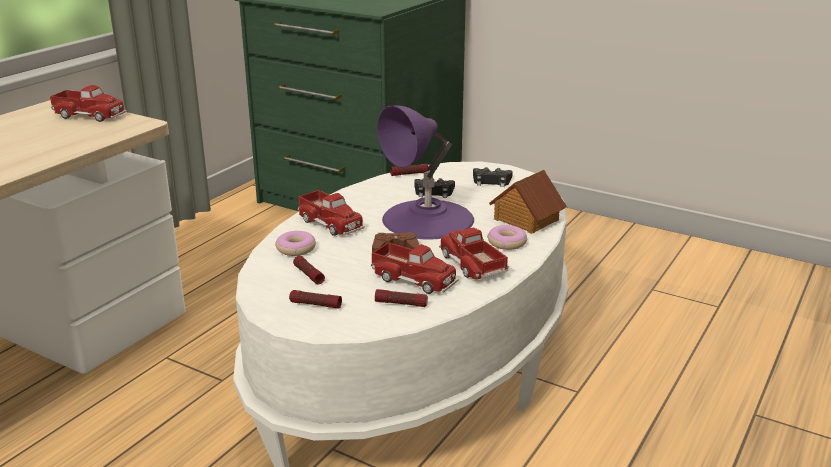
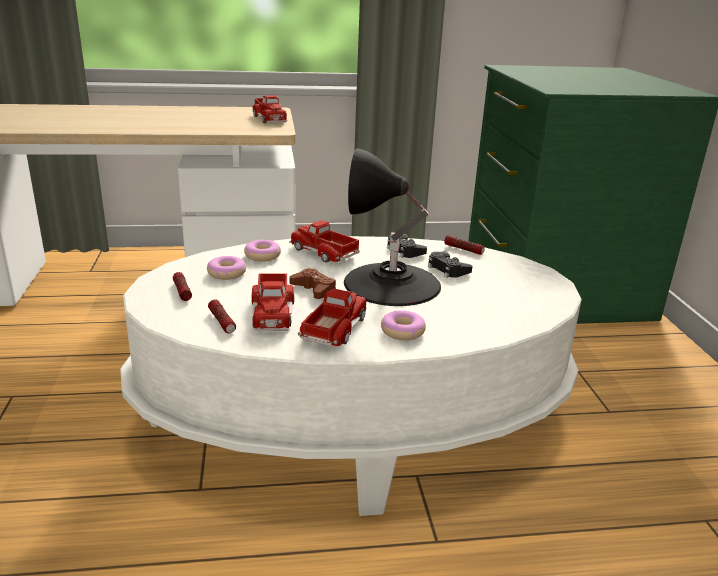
camera: 50 degrees right, 0 degrees up
(308, 275) = (226, 273): flashlight -> donut
(331, 223) = (323, 252): toy truck -> toy truck turned 120 degrees clockwise
(428, 219) = (391, 283): purple table lamp -> black table lamp
(491, 181) = (518, 285): black game controller -> black game controller (405, 250)
(525, 219) = (467, 325): toy house -> none

